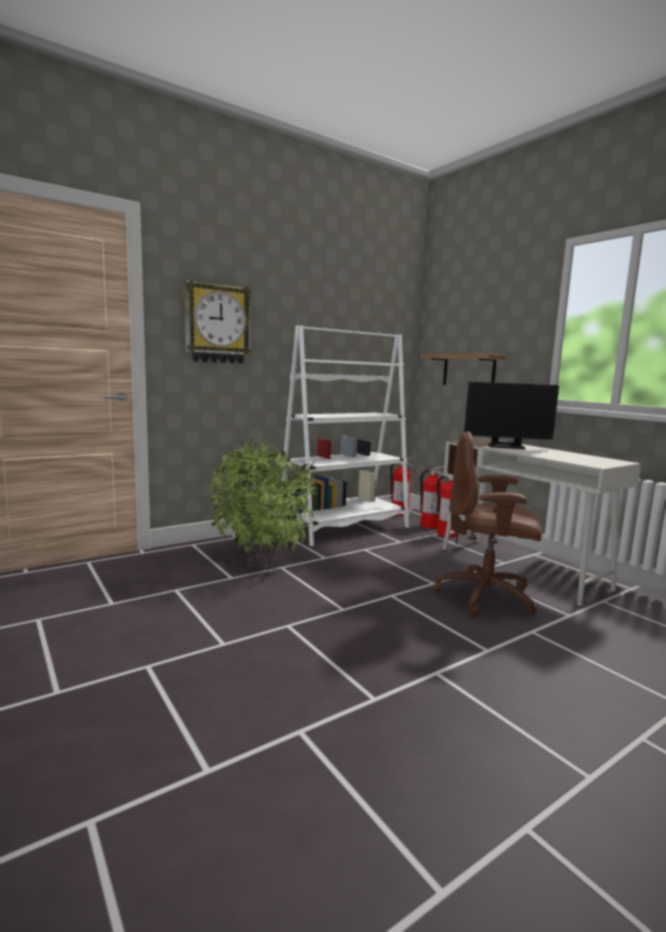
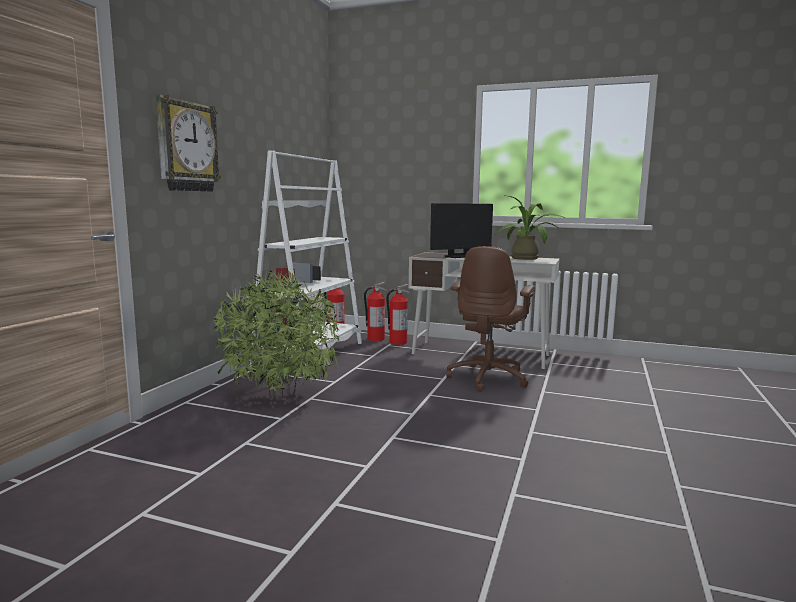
camera: 35 degrees left, 0 degrees up
(468, 370) = (392, 193): shelf -> none
(487, 596) = (488, 378): brown office chair -> brown office chair turned 45 degrees counterclockwise
(588, 458) = (527, 258): none -> potted plant

